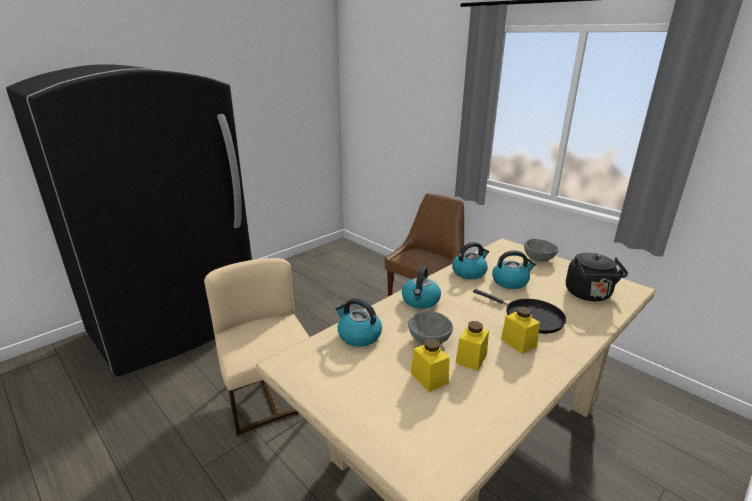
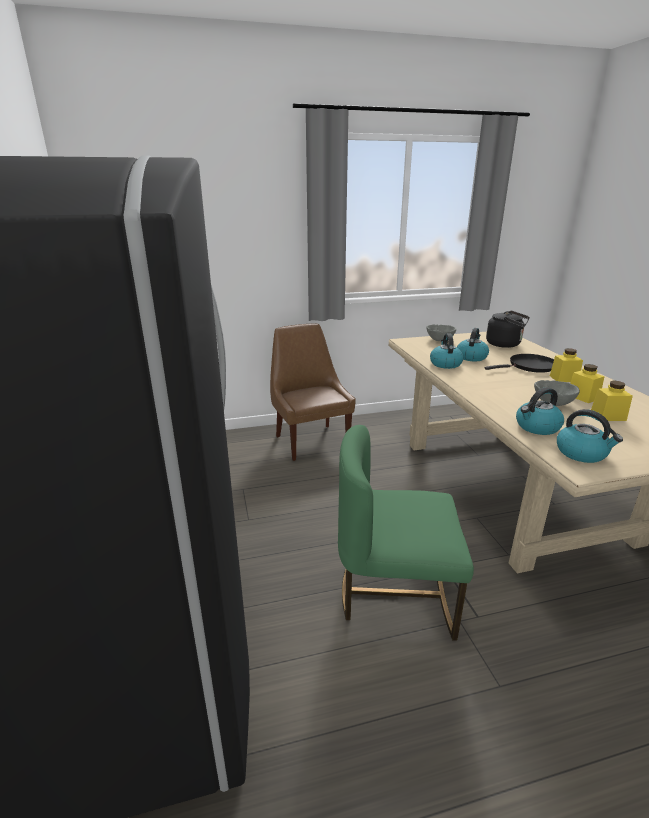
camera: 60 degrees left, 0 degrees up
(269, 393) = (395, 593): beige chair -> green chair
(420, 301) = (485, 391): kettle -> kettle (582, 453)

